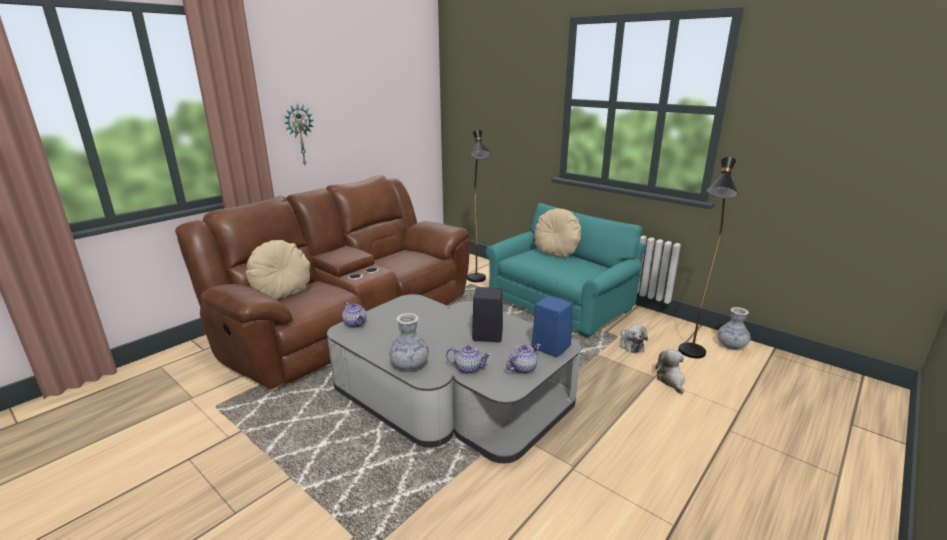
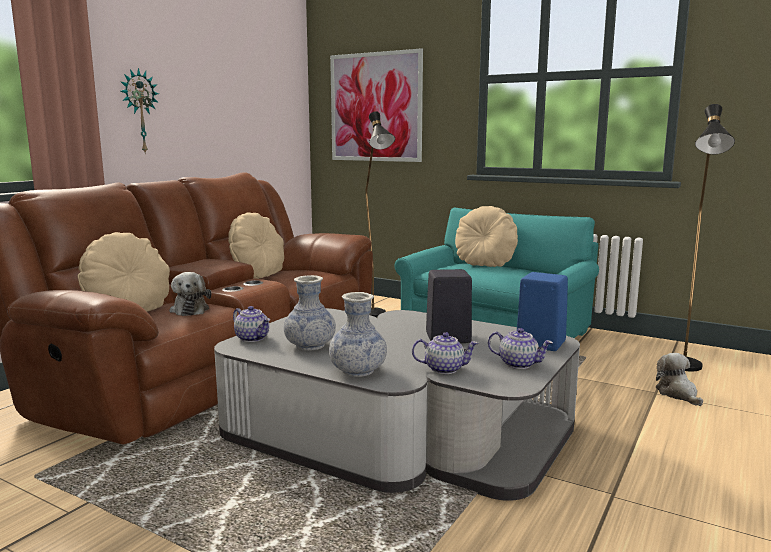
camera: 10 degrees left, 10 degrees down
(383, 257) = (258, 276): none -> beige pillow
(487, 116) = (375, 107): none -> picture
(523, 368) = (519, 364): teapot -> teapot turned 75 degrees clockwise
(630, 345) = (606, 364): plush toy -> plush toy (190, 309)
(731, 345) = (725, 357): vase -> vase (310, 346)

